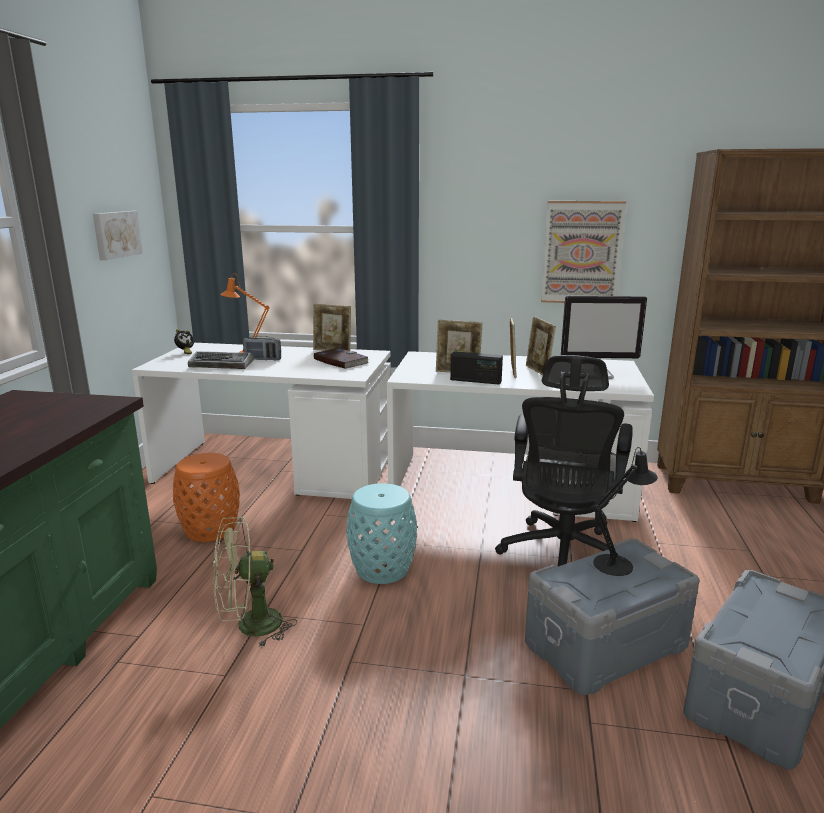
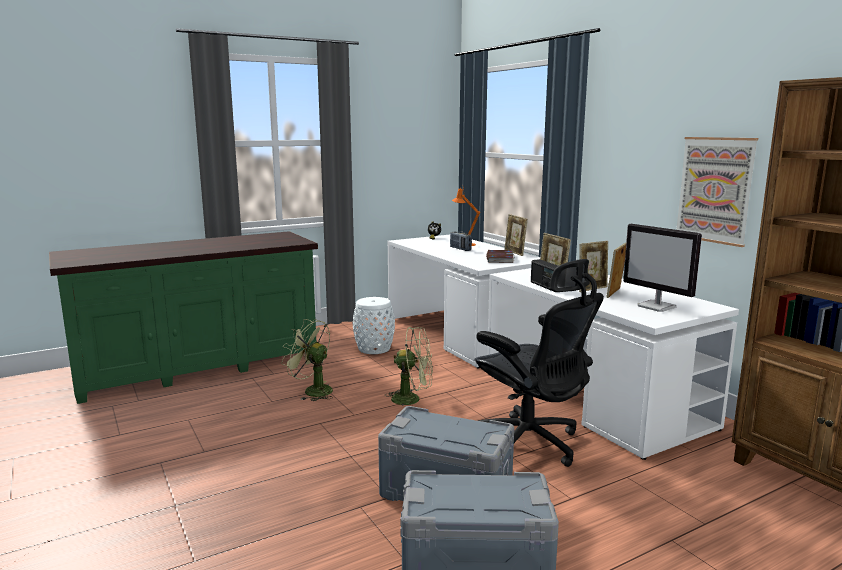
camera: 50 degrees right, 5 degrees down
(116, 234) = (406, 154): picture -> none
(210, 530) = (374, 349): orange stool -> white stool
(222, 365) = (432, 247): keyboard -> none
(382, 569) = (412, 399): turquoise stool -> green fan
(561, 556) = (529, 446): office chair -> office chair turned 105 degrees counterclockwise
(617, 563) = (468, 428): black table lamp -> none

